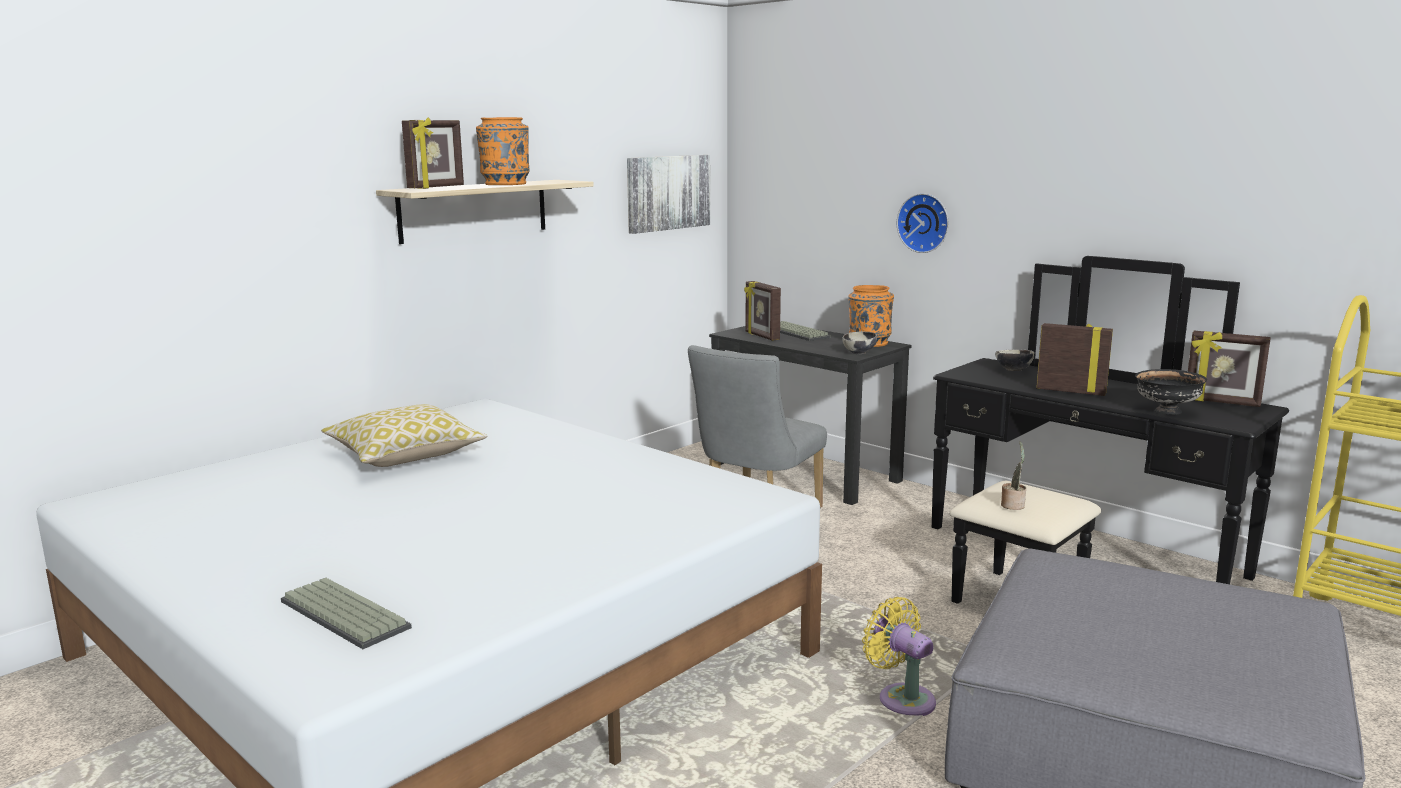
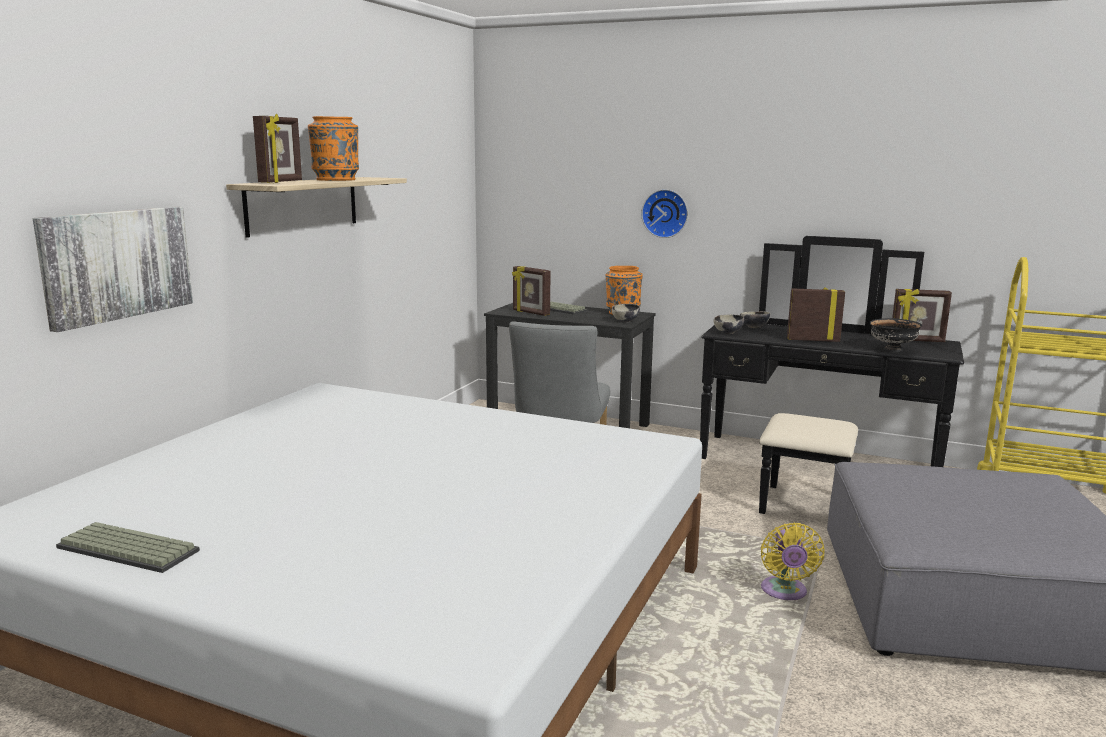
camera: 20 degrees left, 0 degrees up
(341, 615) = (409, 595): keyboard -> keyboard (124, 550)
(405, 455) = (300, 440): pillow -> none
(667, 192) = (438, 190): picture -> picture (117, 264)
(902, 698) = (784, 593): yellow fan -> yellow fan turned 120 degrees counterclockwise
(969, 375) = (728, 333): none -> bowl
(1013, 505) = (807, 430): potted plant -> none

